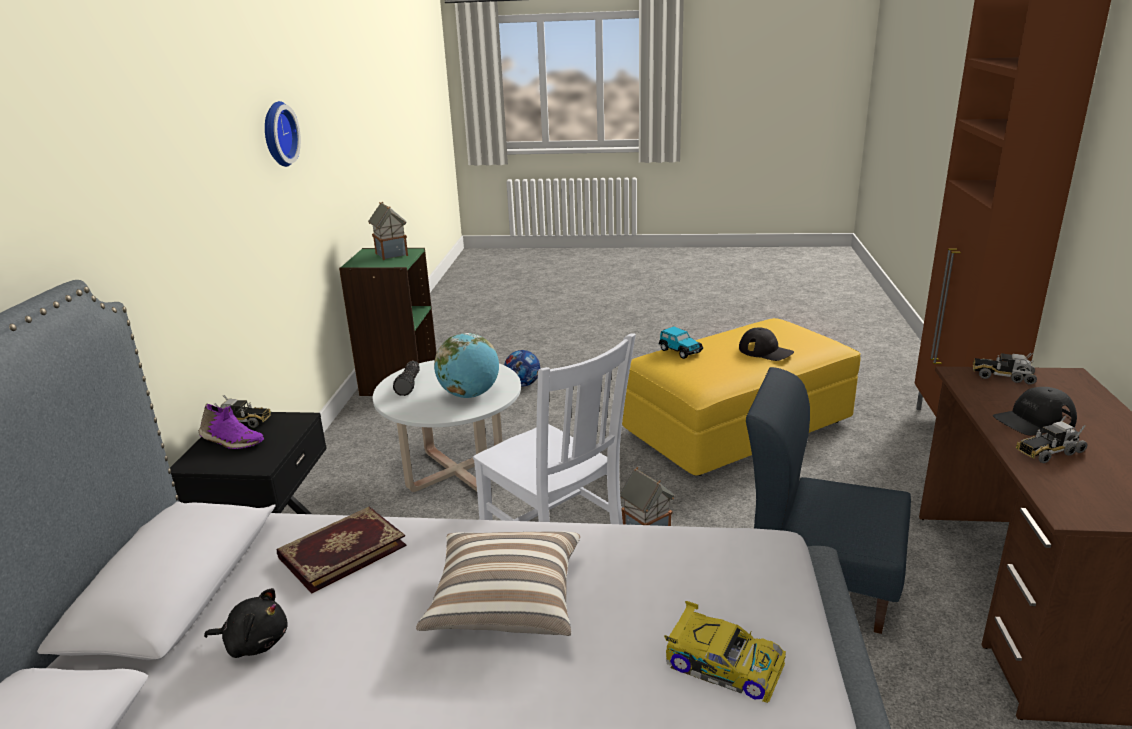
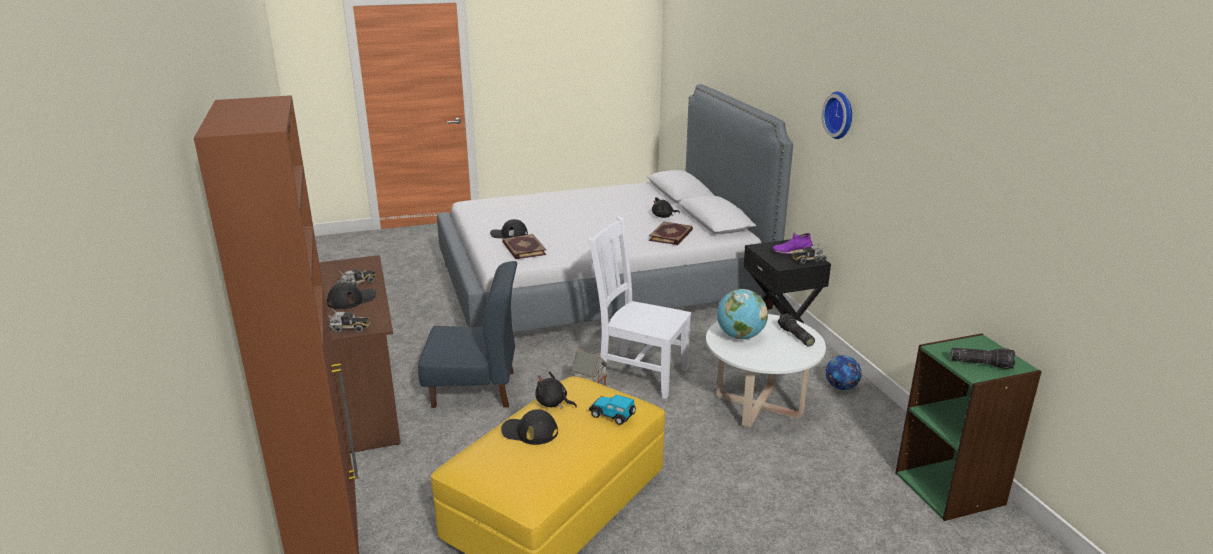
camera: 155 degrees right, 0 degrees up
(277, 134) = (965, 164): wall clock -> wall clock (840, 115)
(391, 254) = (981, 363): toy house -> flashlight
(506, 604) = (591, 234): pillow -> none
(523, 384) = (820, 518): football -> football (841, 387)
(701, 580) = (523, 249): none -> book
(722, 664) = (509, 234): toy car -> black cap
(734, 369) = (553, 403): none -> black plush toy

